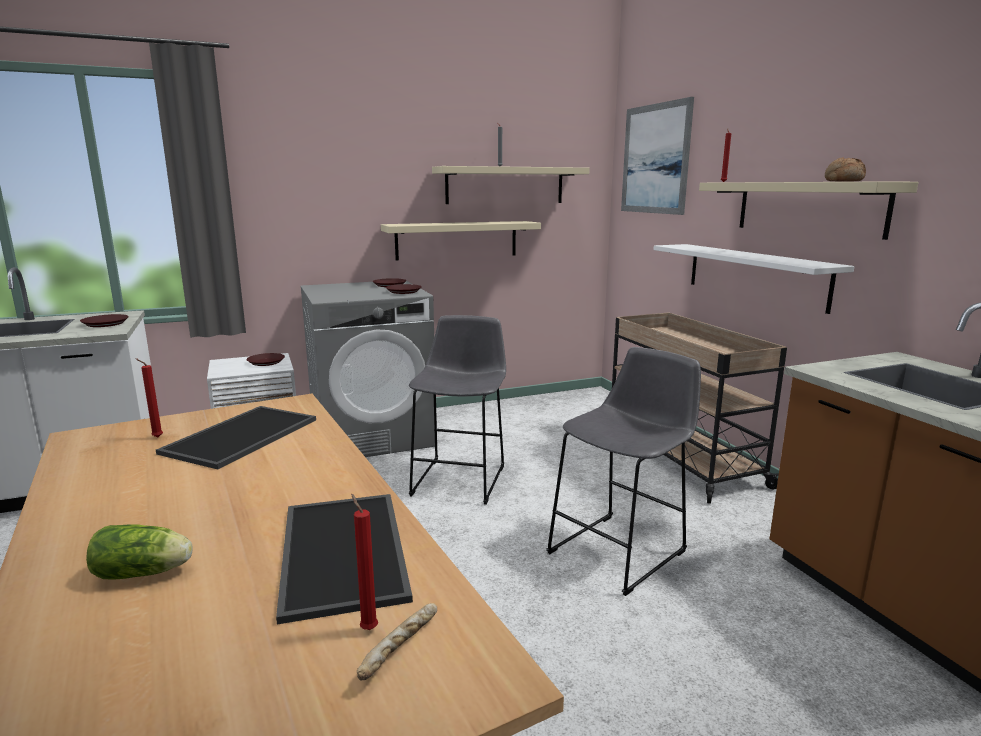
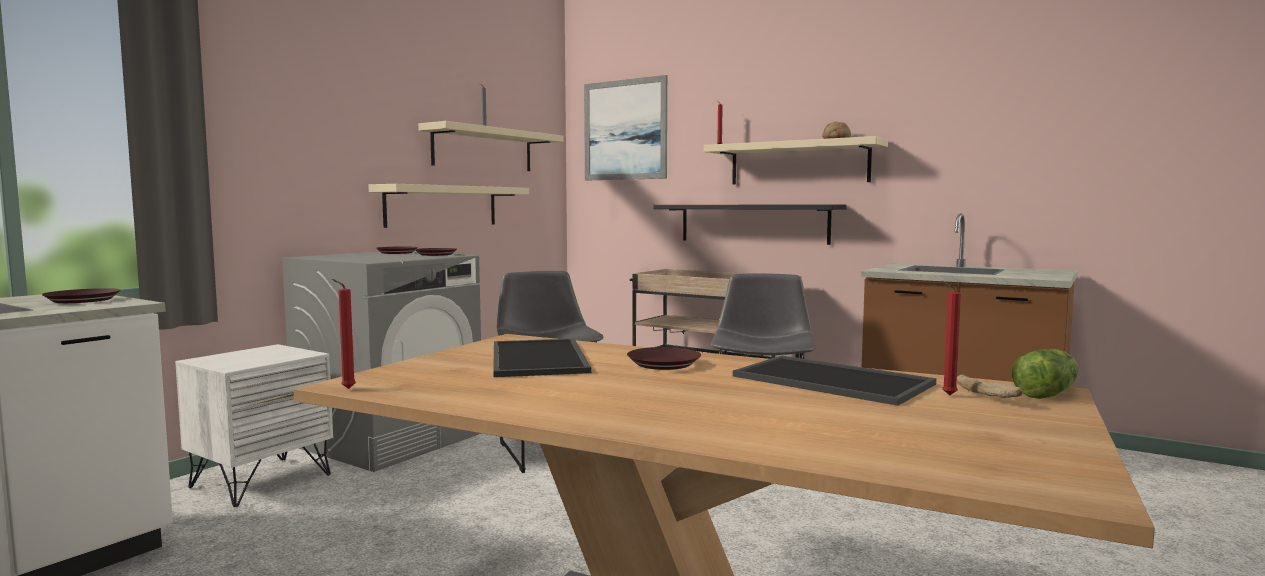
camera: 35 degrees left, 10 degrees down
(146, 573) = (737, 413): lettuce -> lettuce (1048, 393)
(156, 437) = (448, 371): red candle -> red candle (346, 389)
(266, 362) = (273, 353): brown plate -> brown plate (663, 364)
(754, 275) = (753, 223): white shelf -> black shelf

